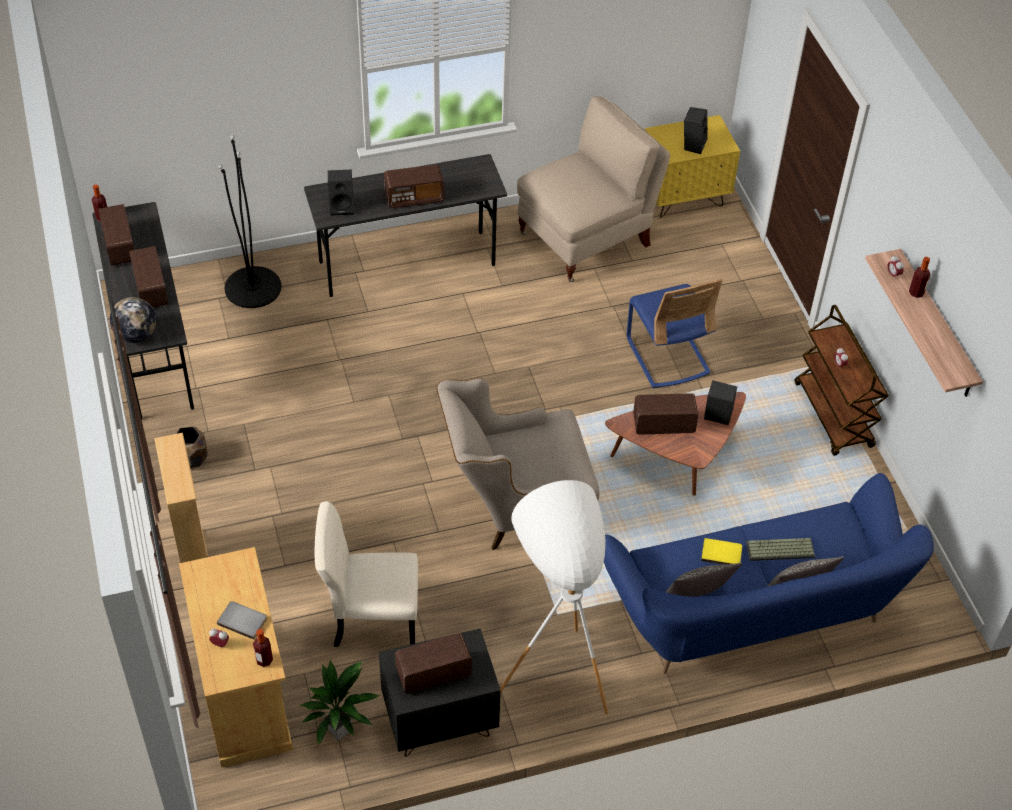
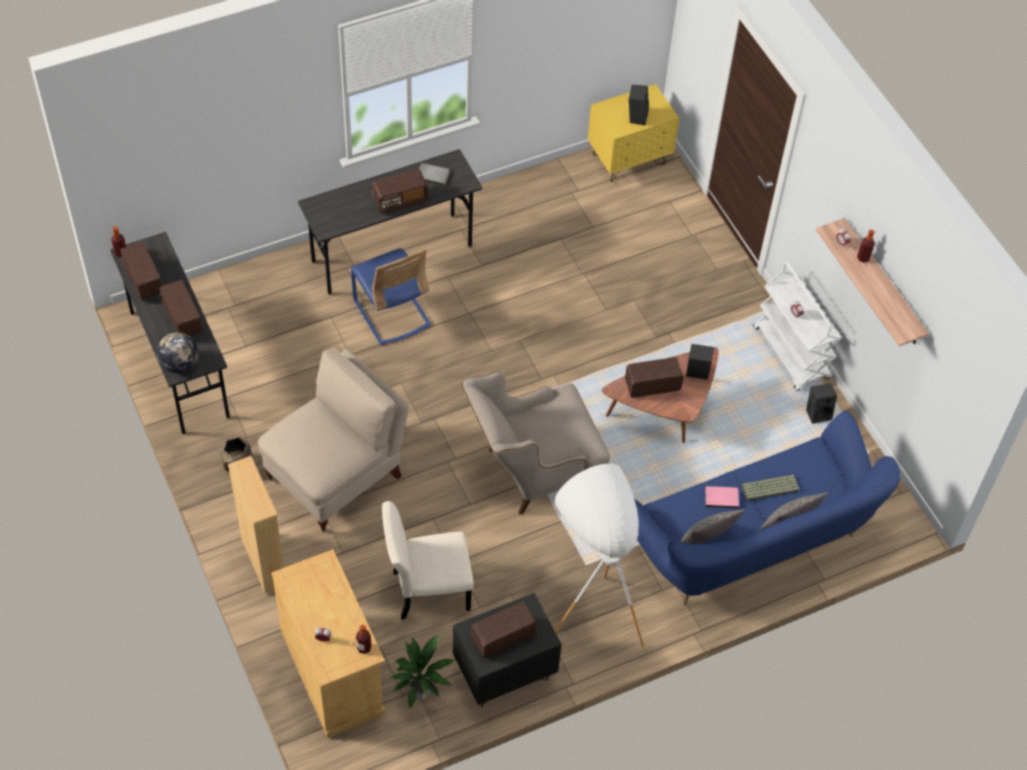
camera: 10 degrees left, 5 degrees up
(243, 620) = (338, 615): grey book -> grey book (433, 174)
(253, 287) = (256, 294): black floor lamp -> none
(342, 206) = (337, 217): black speaker -> black speaker (818, 413)
(586, 239) = (548, 210): beige chair -> beige chair (336, 477)
(667, 356) = (639, 315): blue chair -> blue chair (391, 313)
(721, 552) = (721, 497): yellow book -> pink book
(834, 416) = (791, 354): brown cart -> white cart

